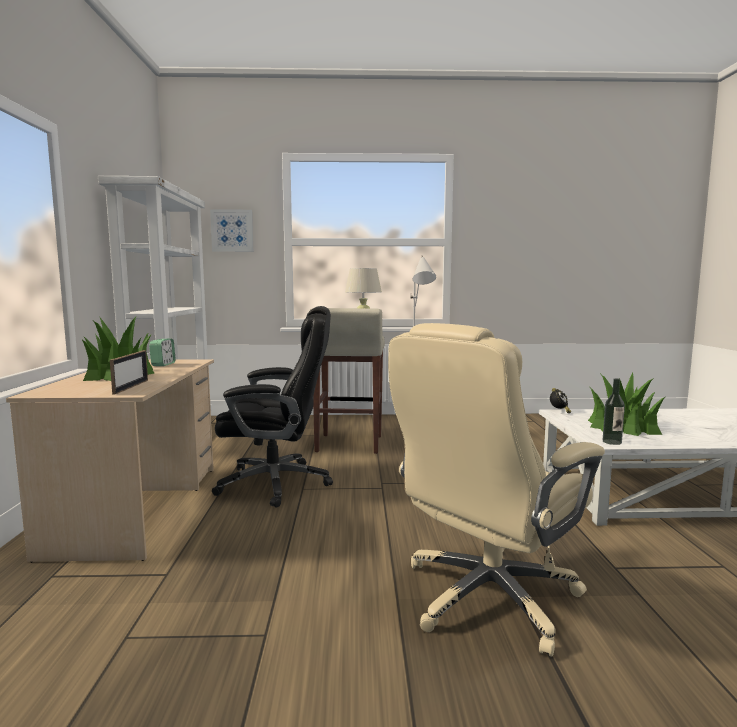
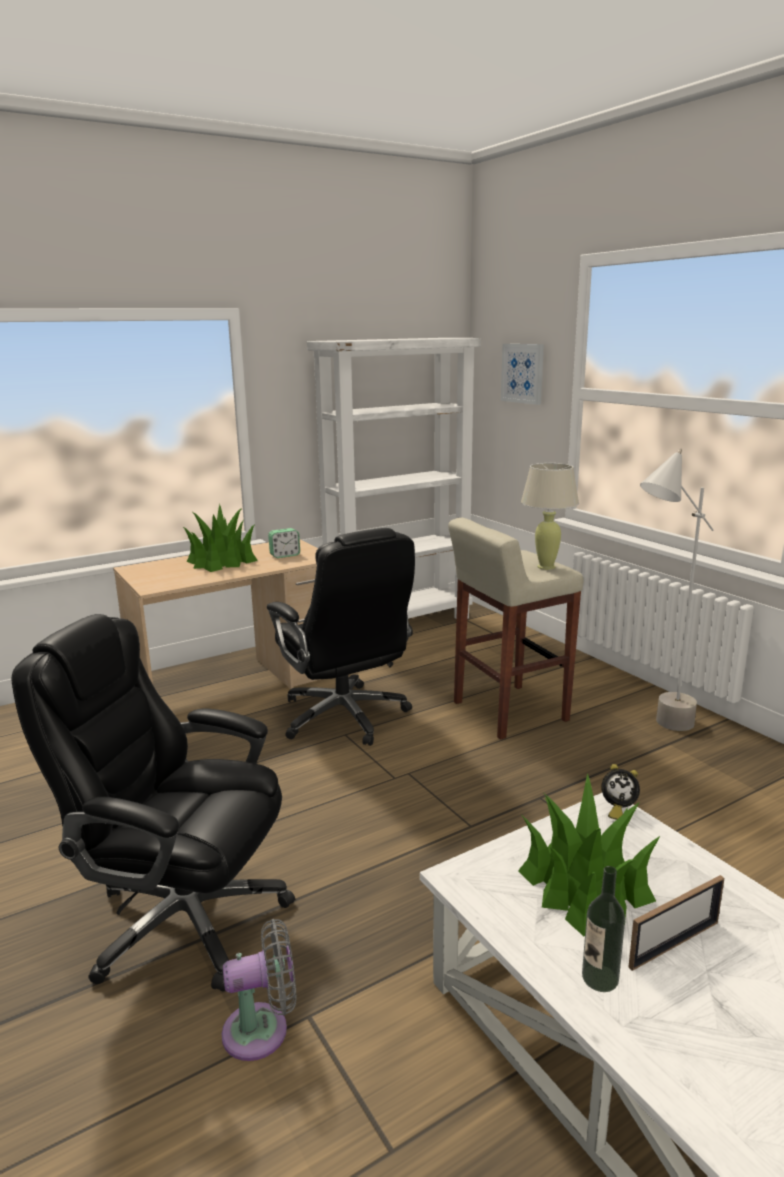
camera: 60 degrees right, 10 degrees up
(131, 387) = (174, 580): picture frame -> picture frame (674, 944)
(487, 597) = (183, 918): beige office chair -> black office chair
(612, 442) = (471, 882): bottle -> bottle (600, 978)
(625, 586) = (262, 1030): none -> grey fan

